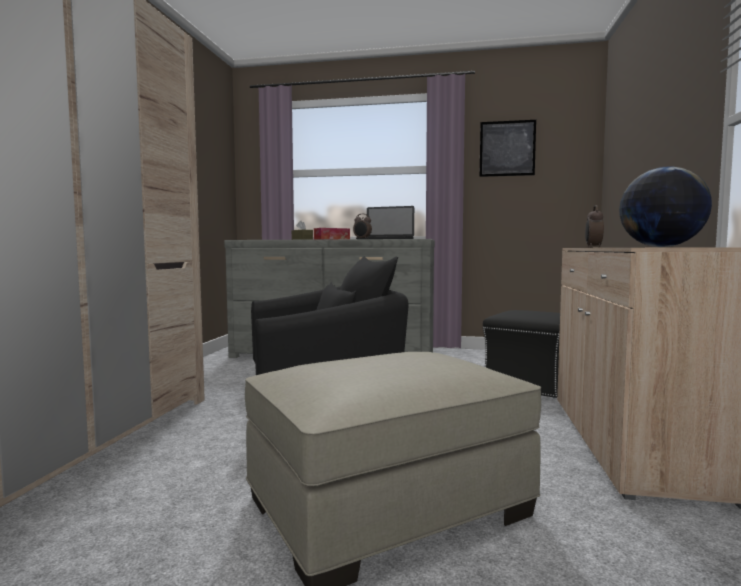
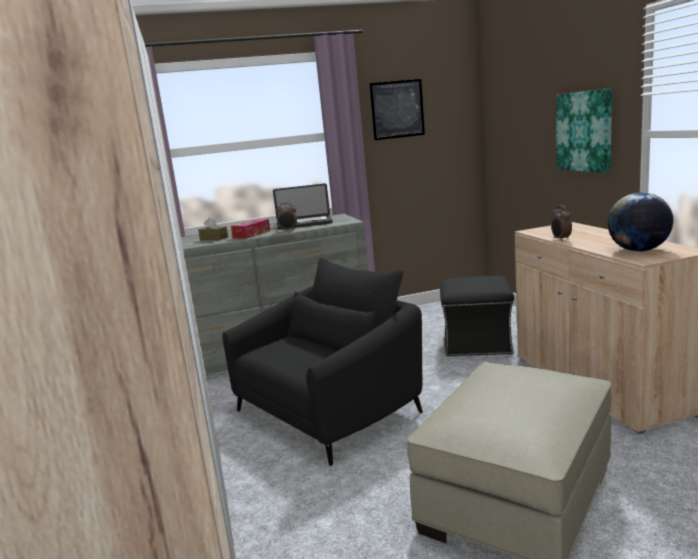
camera: 25 degrees left, 10 degrees up
(675, 142) = (584, 131): none -> picture

